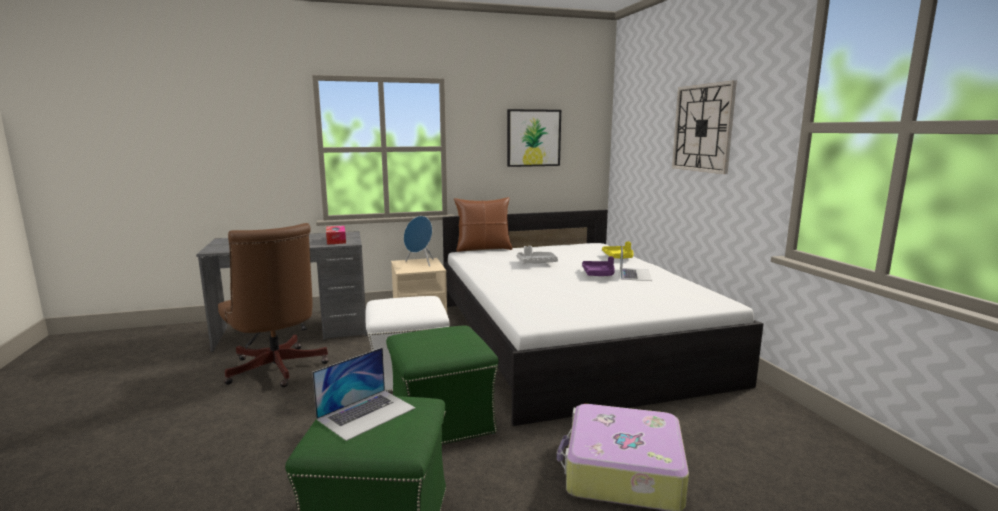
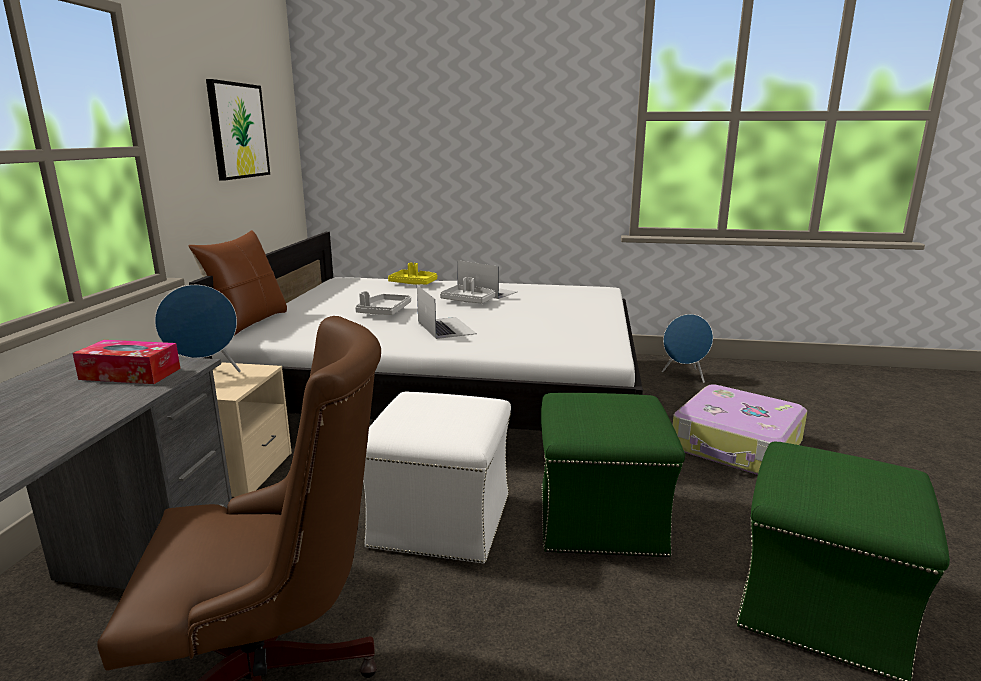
camera: 65 degrees left, 5 degrees up
(367, 413) = (832, 481): laptop -> laptop (446, 327)
(599, 274) = (468, 301): purple tray -> grey tray
(702, 128) = (499, 117): wall clock -> none
(765, 427) = (685, 376): none -> blue speaker

